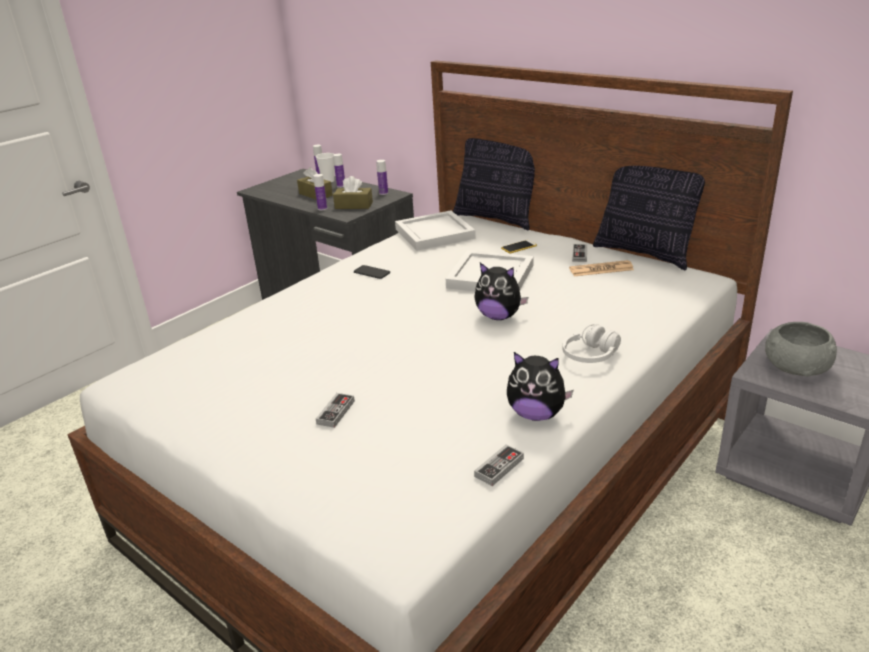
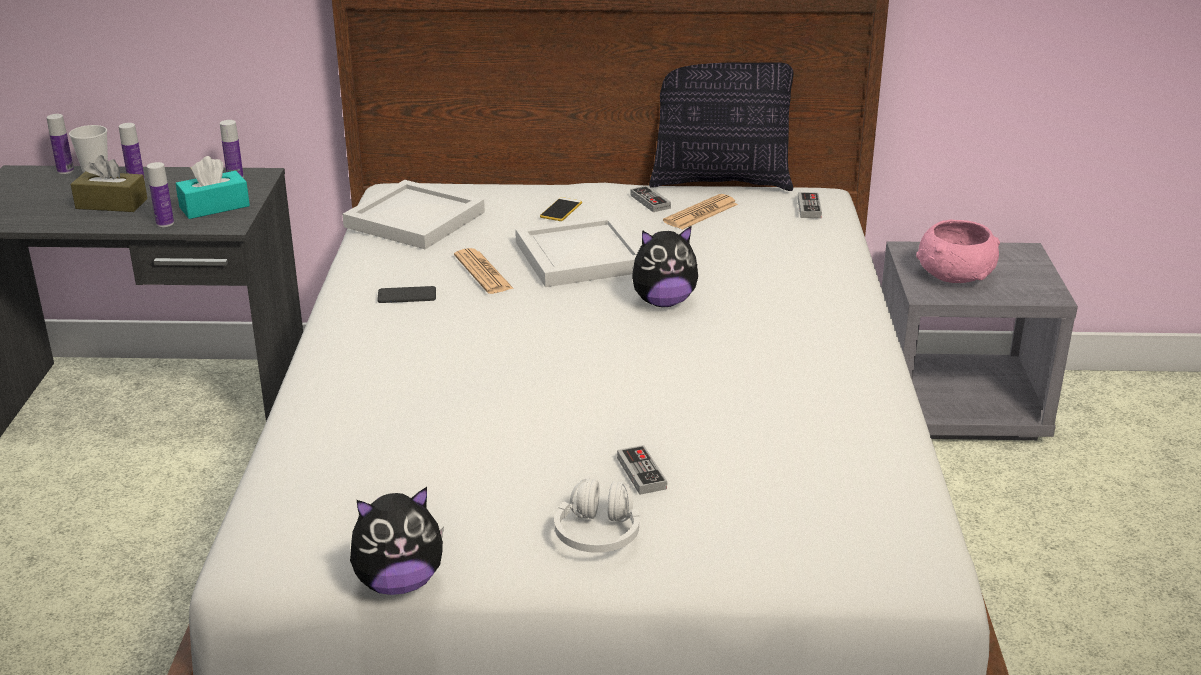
camera: 40 degrees left, 0 degrees up
(353, 205) = (214, 207): brown tissue box -> turquoise tissue box
(426, 271) = (483, 272): none -> newspaper
(496, 219) = (470, 179): pillow -> none
(499, 467) = (897, 455): game controller -> game controller (809, 208)
(536, 414) = (857, 391): plush toy -> plush toy (399, 583)
(590, 355) = (825, 313): white headphones -> white headphones (598, 534)
(796, 367) = (955, 275): grey bowl -> pink bowl

